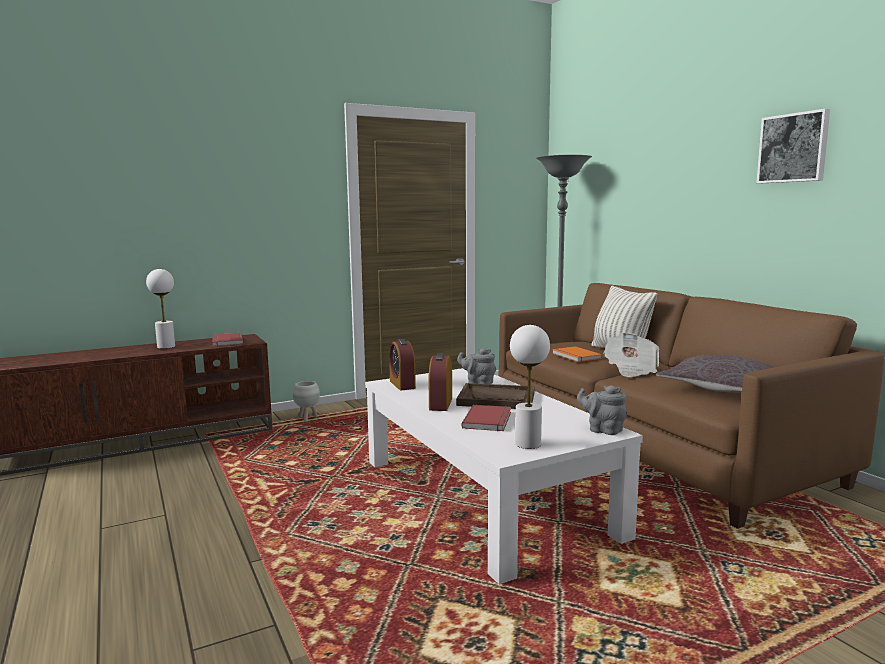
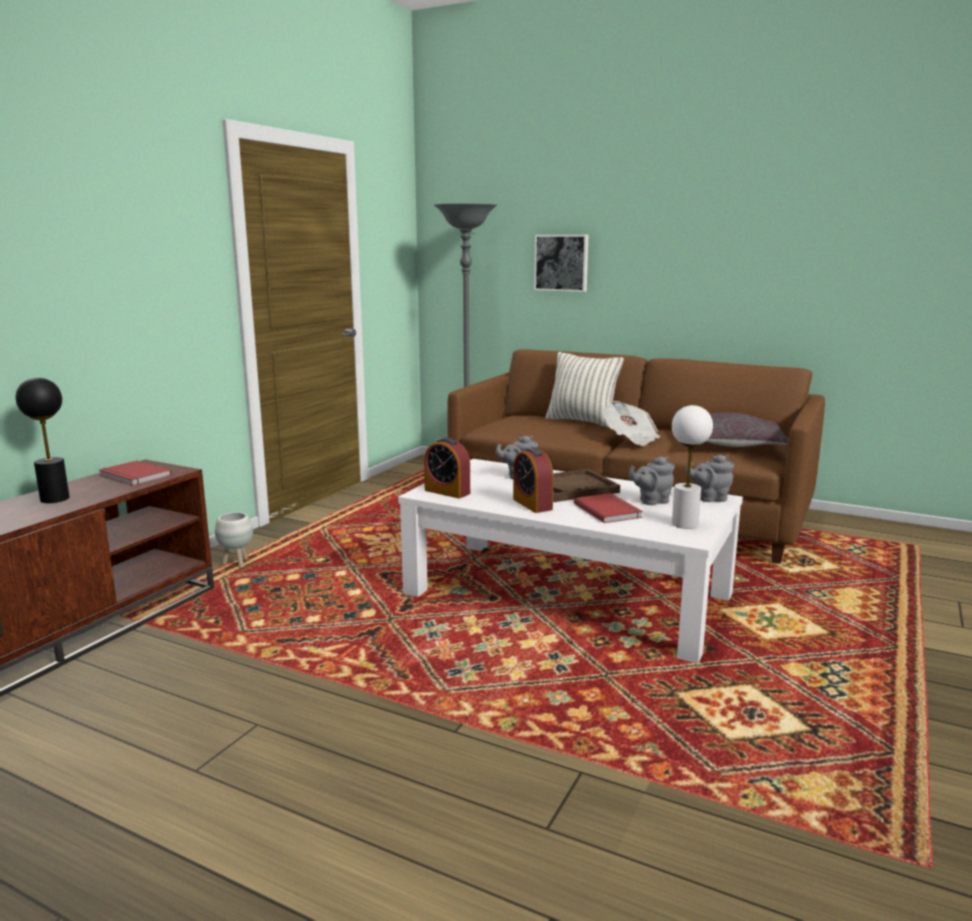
camera: 35 degrees left, 5 degrees up
(166, 347) = (55, 499): white table lamp -> black table lamp
(542, 421) = (651, 501): none -> grey teapot
(575, 356) = (556, 432): orange book -> none
(793, 148) = (733, 214): picture -> picture (561, 263)

